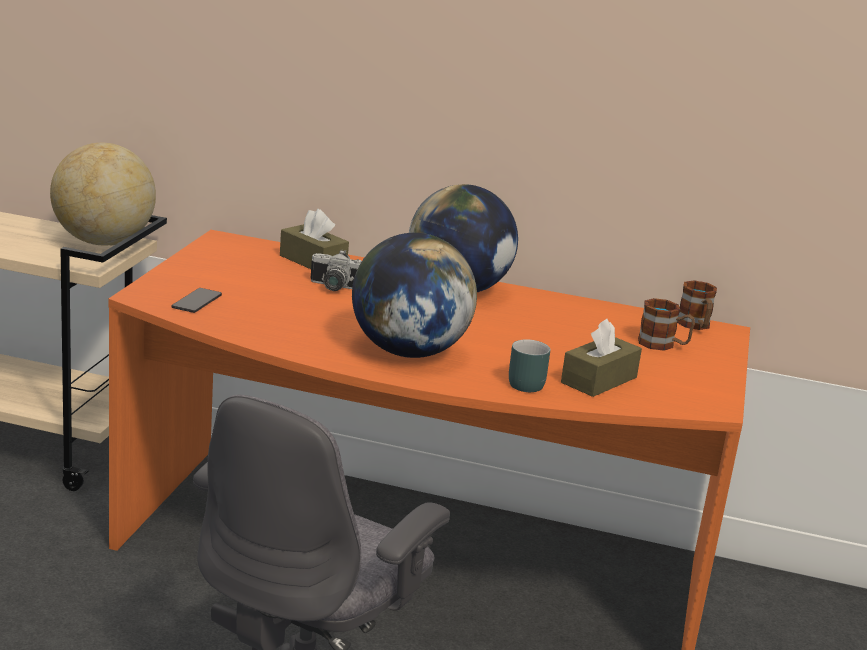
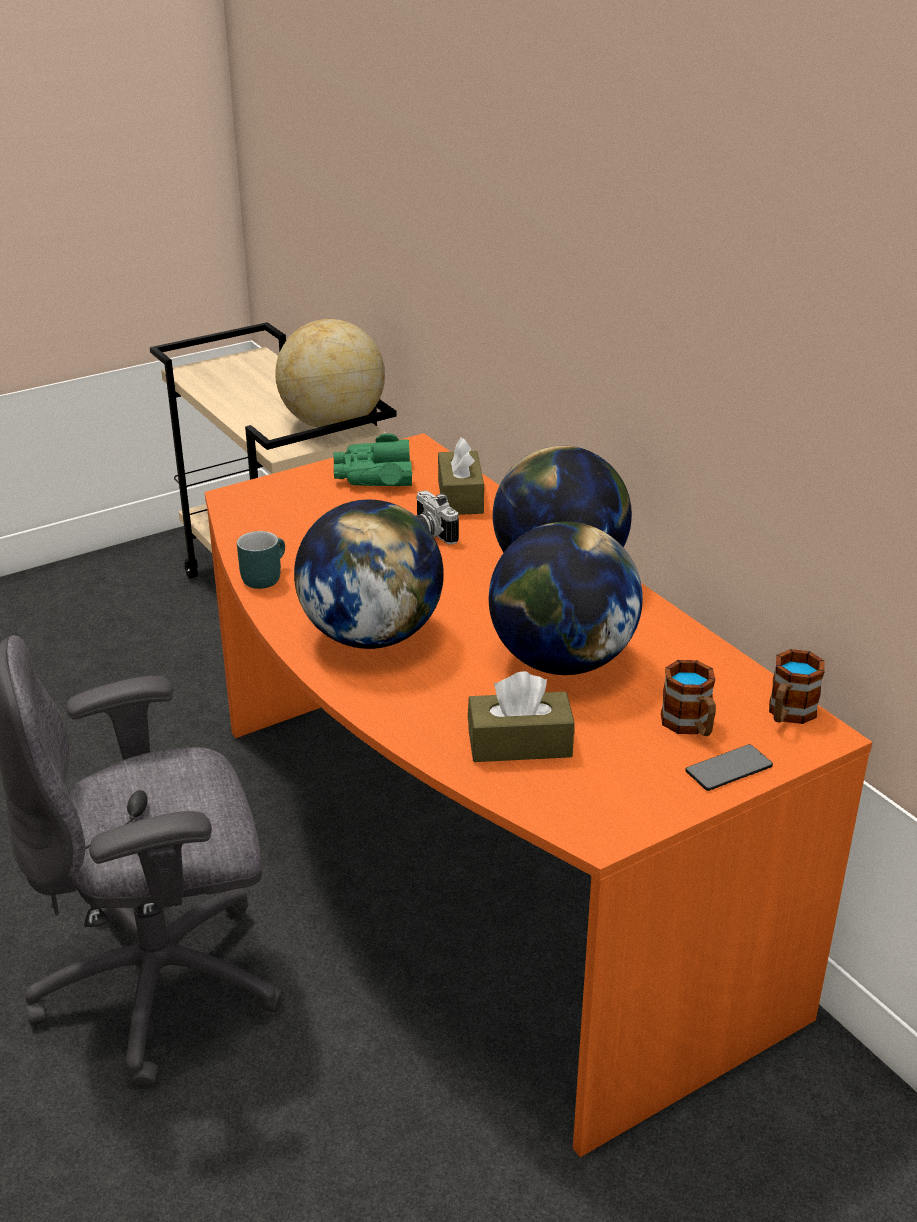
camera: 45 degrees right, 10 degrees up
(197, 301) = (271, 516): phone -> phone (728, 769)
(225, 261) = (373, 475): none -> green binoculars
(521, 382) = (425, 715): turquoise mug -> turquoise mug (263, 576)
(543, 334) = (561, 661): none -> globe

